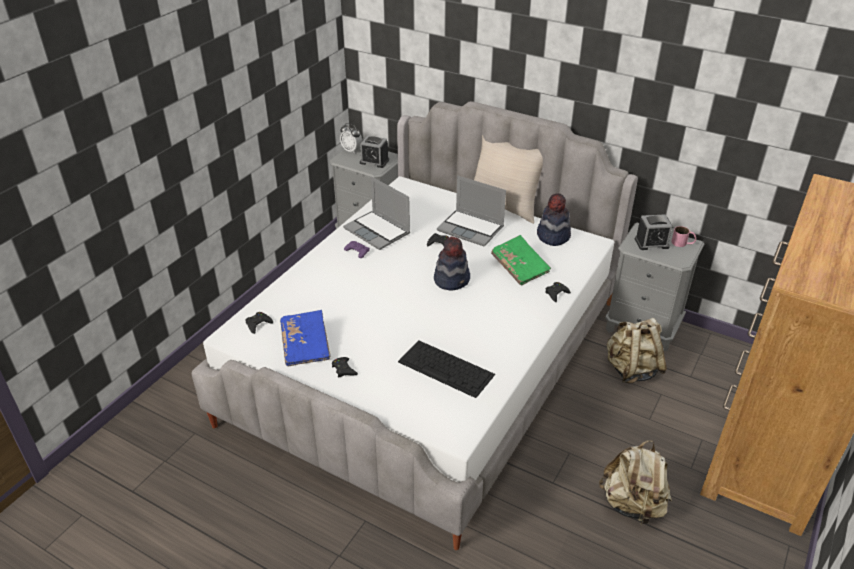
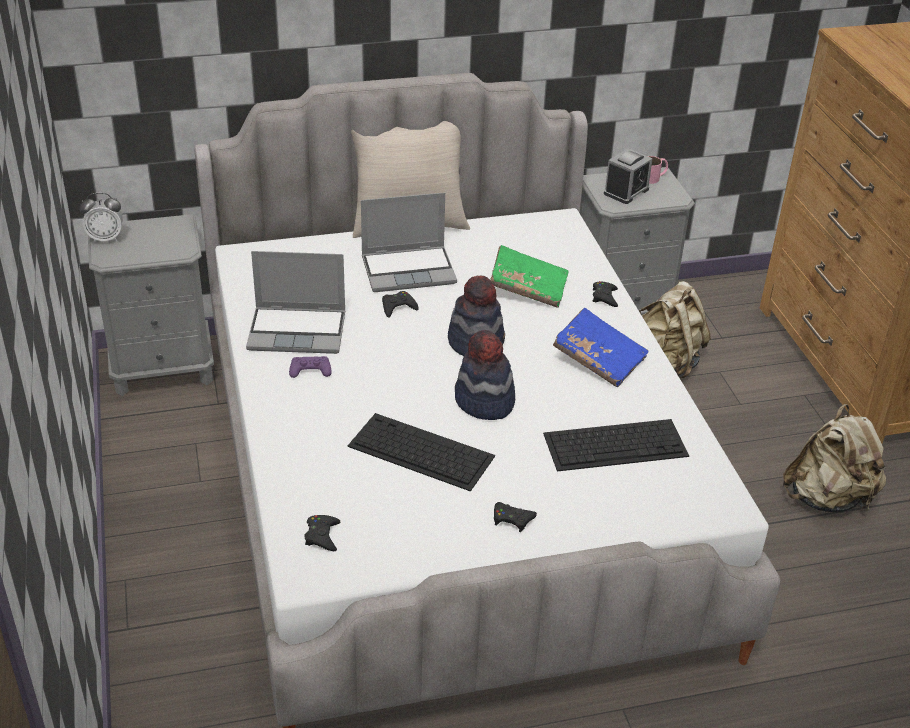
camera: 45 degrees left, 0 degrees up
(306, 345) = (425, 522): blue book -> blue book (598, 359)
(350, 314) = (419, 451): none -> keyboard
(374, 161) = (164, 239): alarm clock -> none
(553, 236) = (510, 233): hat -> hat (484, 401)

